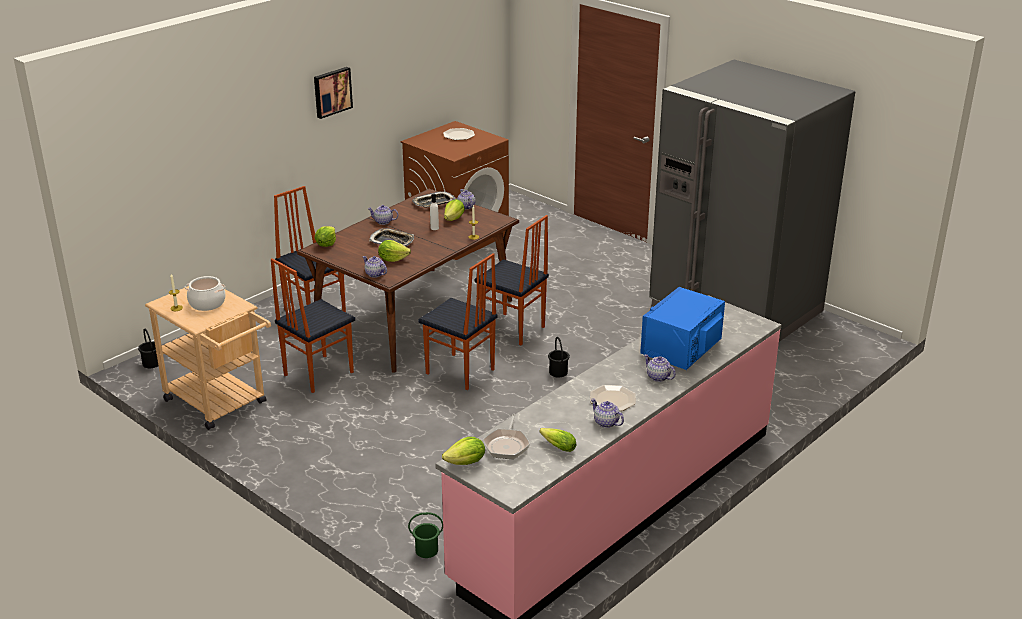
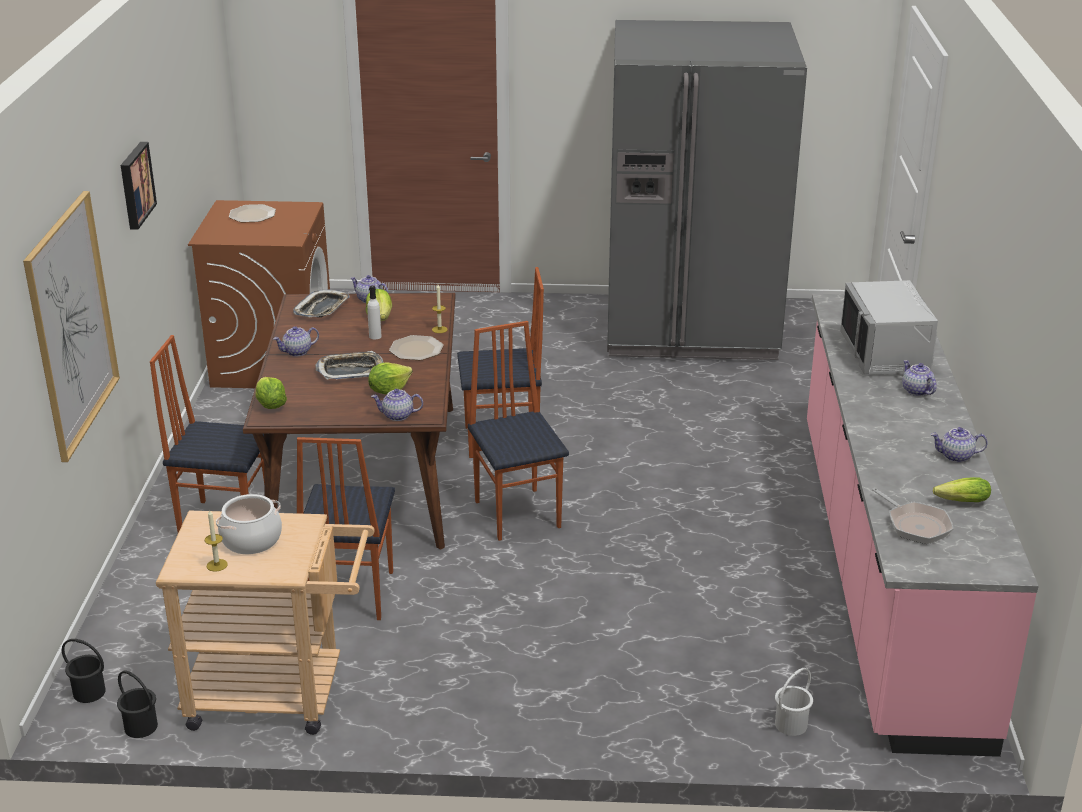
camera: 40 degrees left, 0 degrees up
(222, 158) = (72, 324): none -> picture
(427, 550) = (791, 724): green bucket -> white bucket
(460, 372) = (518, 513): chair -> chair turned 105 degrees counterclockwise
(466, 462) = (914, 564): lettuce -> none
(558, 372) = (622, 465): black bucket -> black bucket (141, 726)
(612, 399) = (919, 431): plate -> plate (416, 349)
(658, 377) = (916, 391): teapot -> teapot turned 60 degrees clockwise
(682, 348) = (886, 354): blue microwave -> grey microwave

